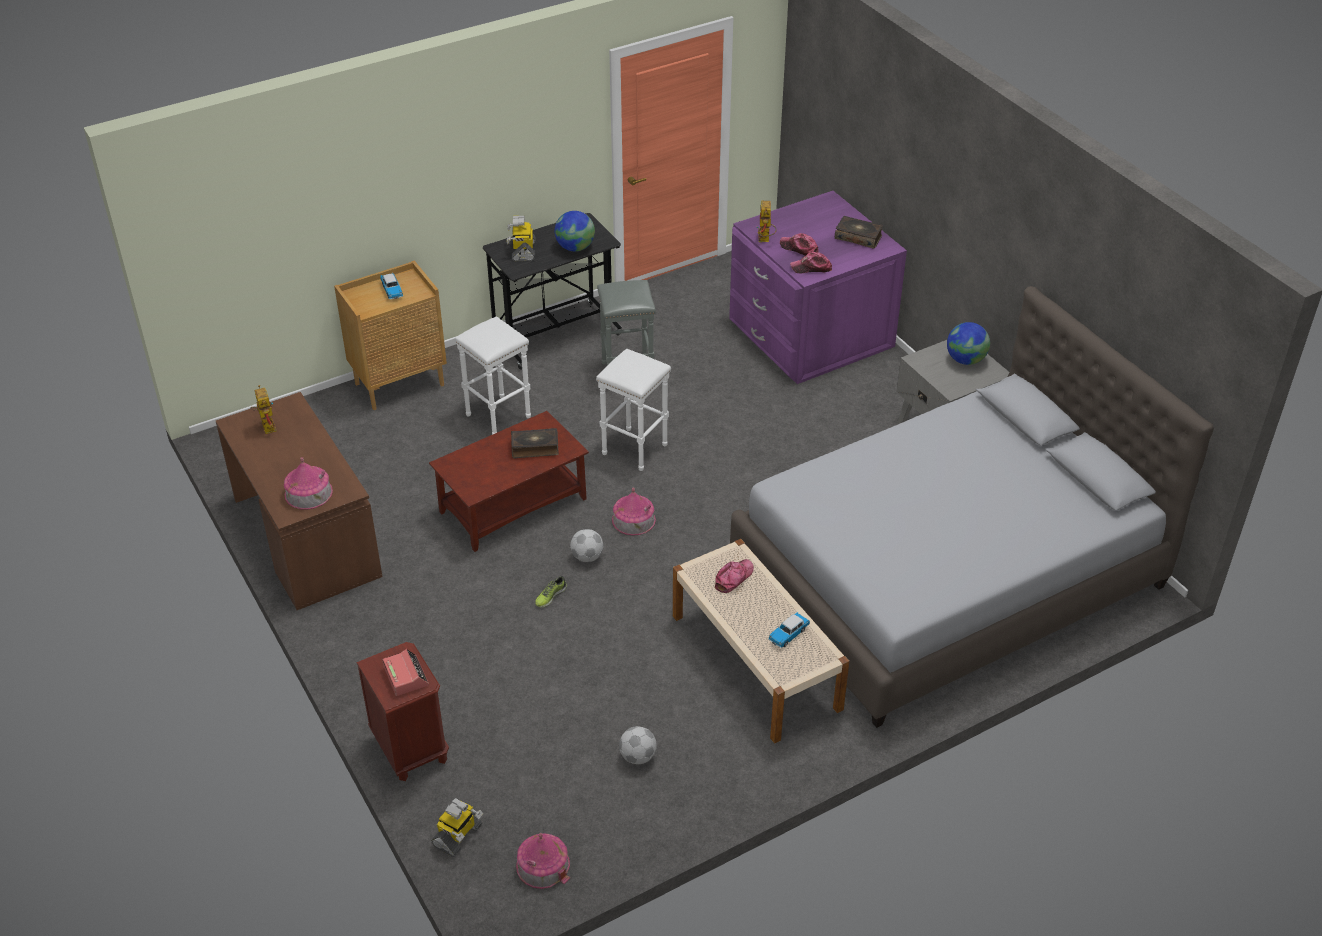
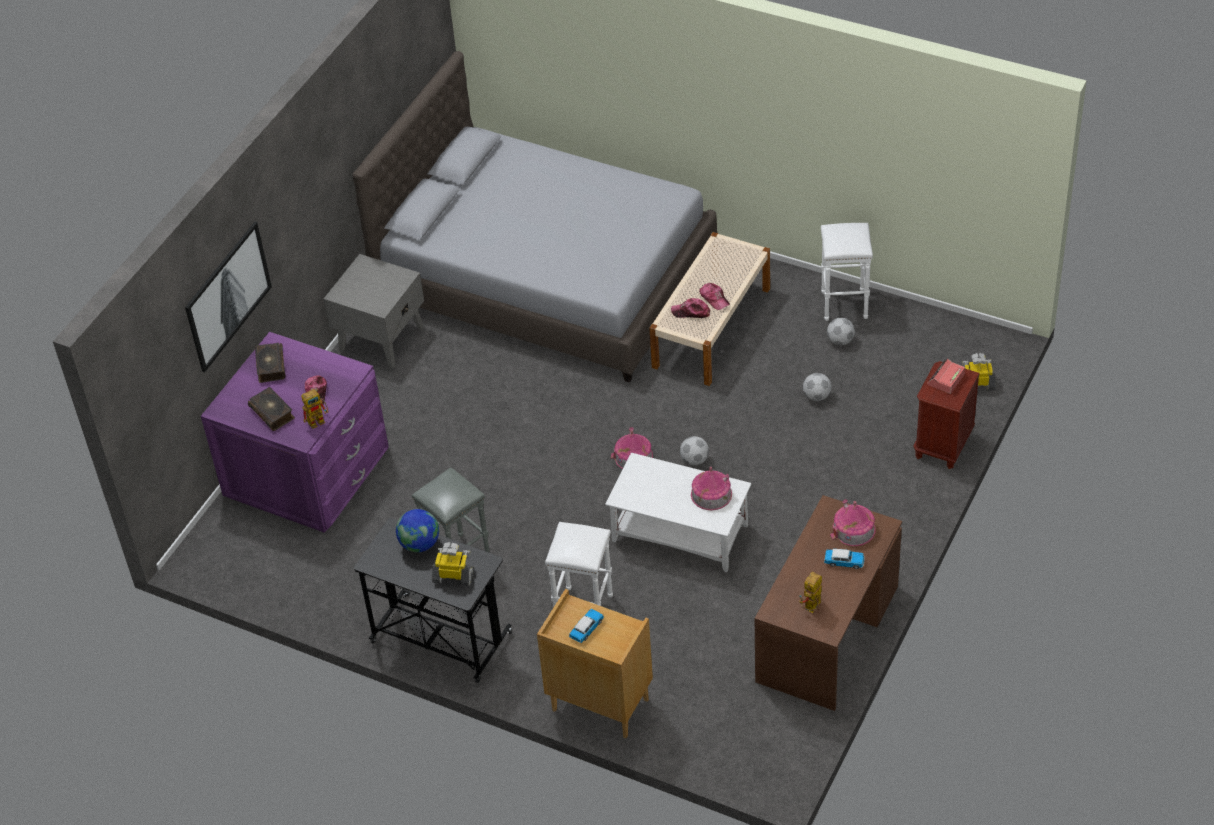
camera: 120 degrees left, 5 degrees up
(514, 505) = (679, 533): brown coffee table -> white coffee table
(523, 251) = (454, 576): toy robot -> toy robot turned 135 degrees counterclockwise
(535, 448) = (655, 484): book -> book (272, 413)
(543, 865) = (956, 338): toy house -> toy house (711, 494)
(550, 596) = (750, 457): shoe -> none
(578, 690) = (817, 396): none -> football
(634, 448) = (551, 500): white stool -> white stool (843, 305)
(788, 634) = (716, 265): toy car -> toy car (844, 562)
(811, 268) = (341, 373): cap -> cap (714, 298)
(892, 150) = (227, 295): none -> picture
(965, 360) = (359, 283): globe -> none

